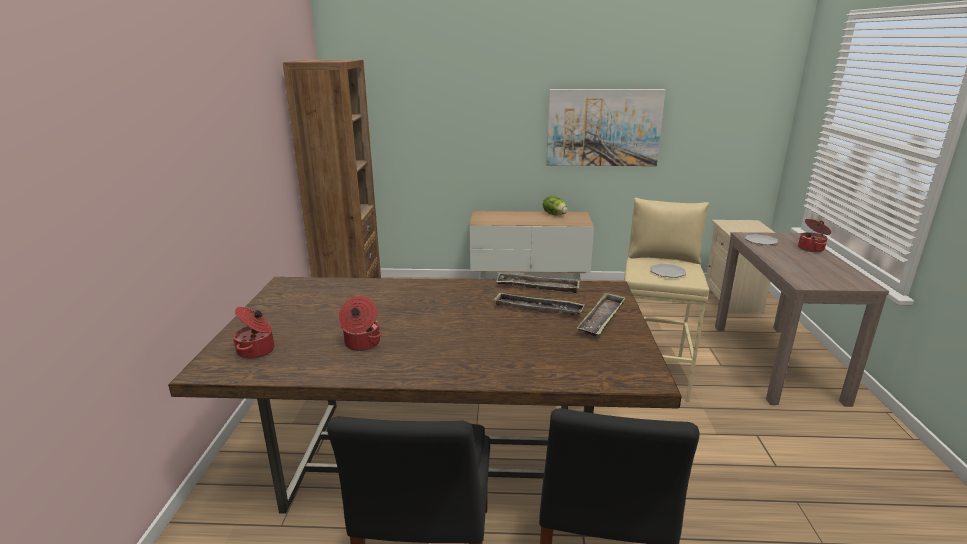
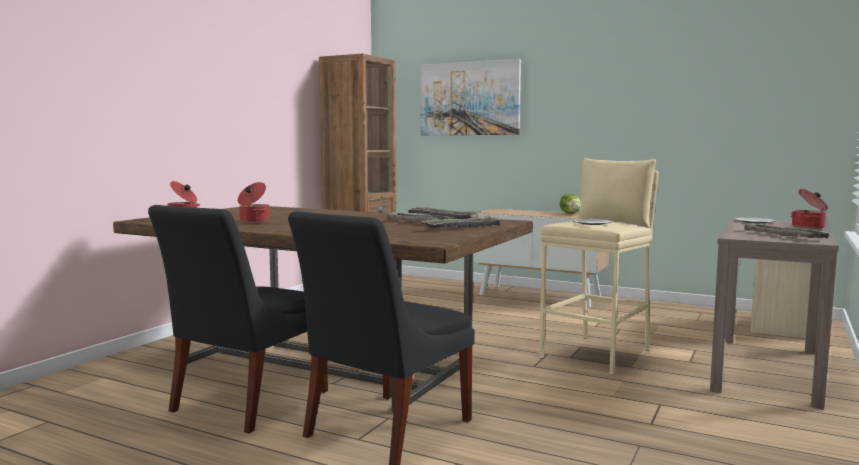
camera: 25 degrees right, 15 degrees down
(603, 128) = (627, 123): picture -> picture (469, 99)
(826, 274) = (783, 235): none -> tray

